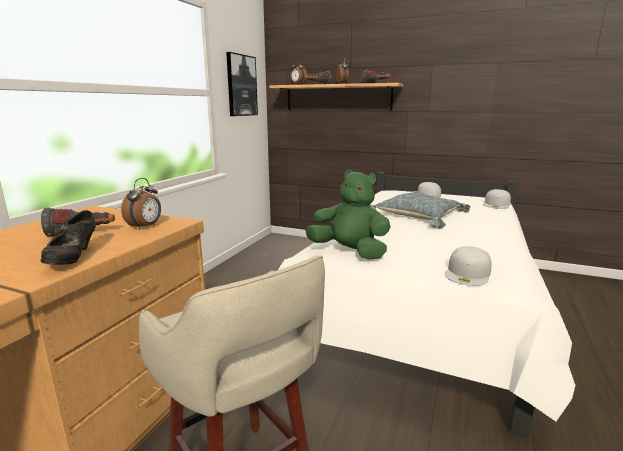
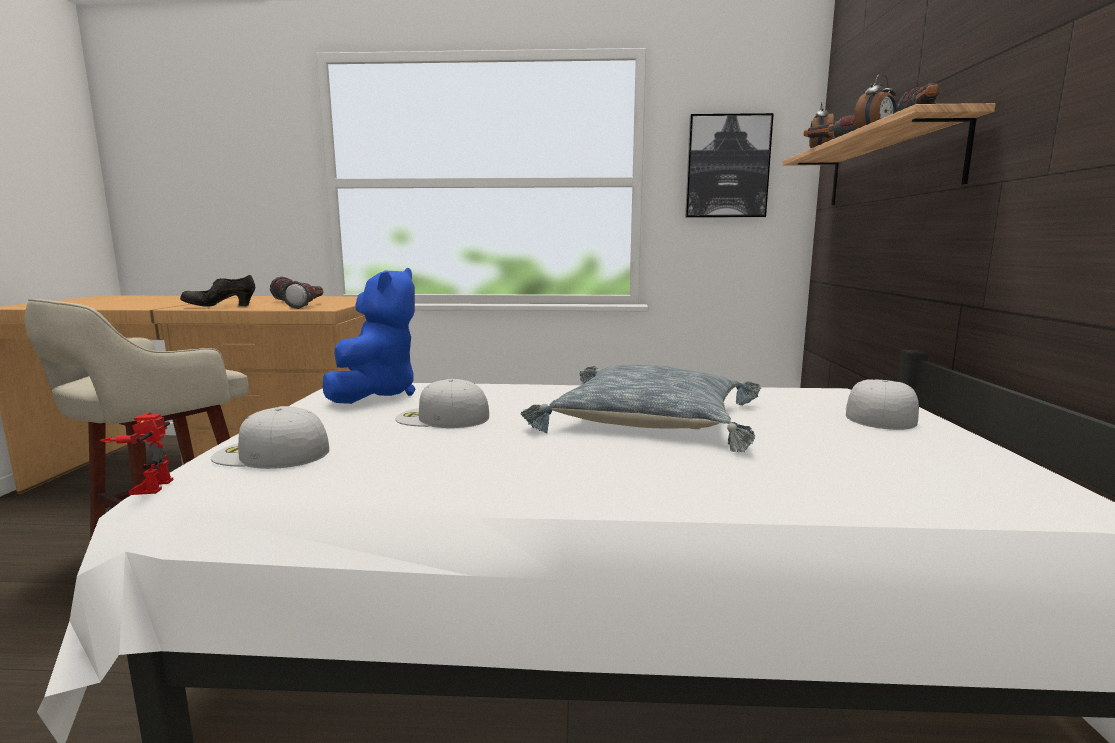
camera: 70 degrees right, 5 degrees down
(145, 226) = (309, 306): alarm clock -> flashlight
(349, 252) = (376, 394): green plush toy -> blue plush toy
(497, 204) = (947, 495): white cap -> white cap (441, 418)
(515, 298) = (147, 486): none -> toy robot

